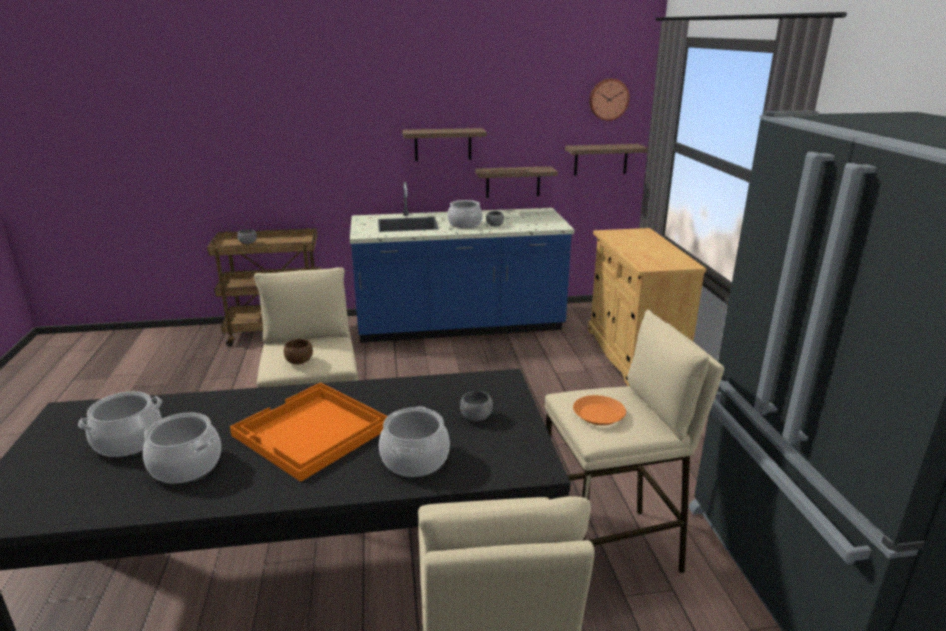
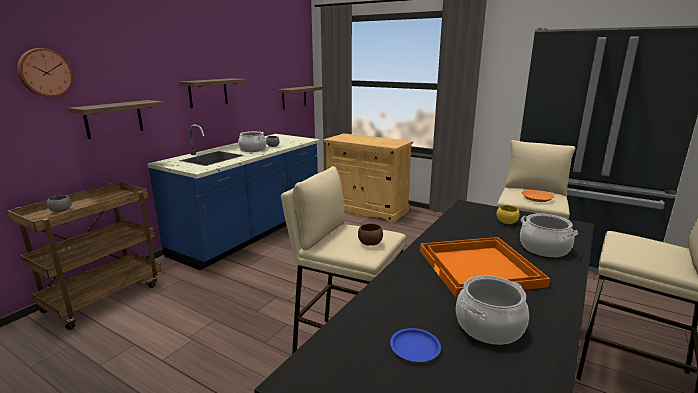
camera: 50 degrees left, 5 degrees down
(128, 440) = (414, 348): cooking pot -> blue plate
(476, 417) = (506, 222): grey bowl -> yellow bowl
(513, 182) = (252, 118): shelf -> shelf (114, 119)
(608, 99) = (293, 57): wall clock -> wall clock (45, 72)

